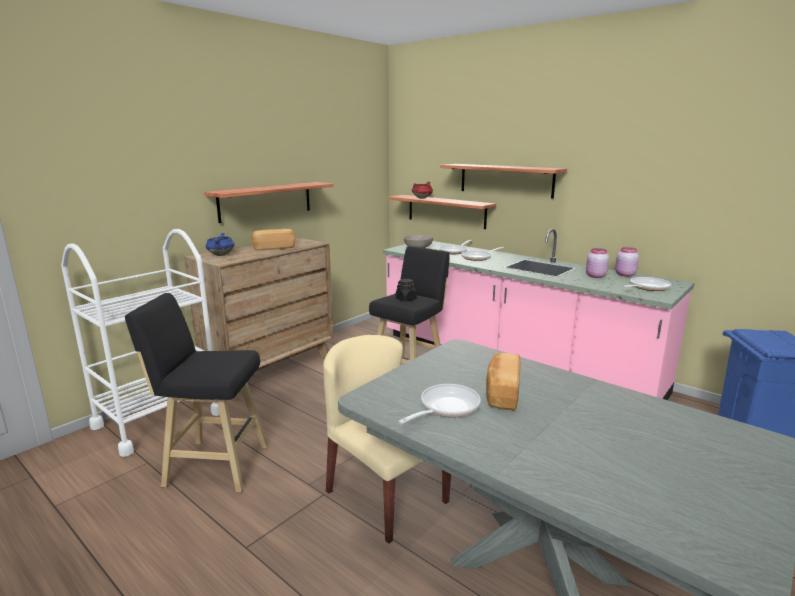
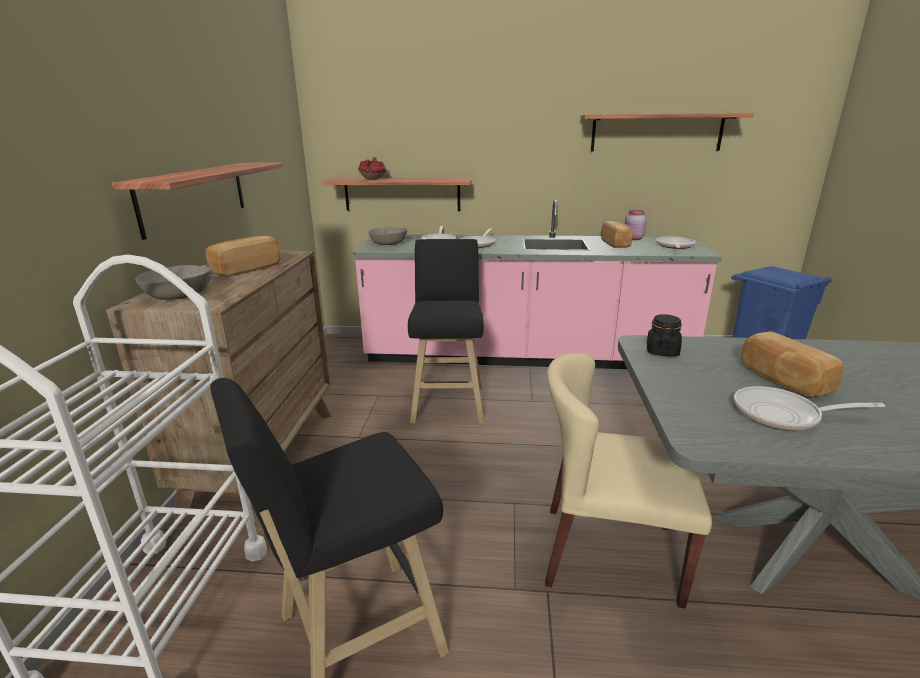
camera: 35 degrees left, 5 degrees up
(221, 255) = (179, 295): blue cooking pot -> grey bowl
(406, 299) = (450, 307): black jar -> black jar (662, 351)
(446, 407) = (783, 415): frying pan -> frying pan turned 90 degrees counterclockwise
(505, 180) = (482, 148): shelf -> shelf (656, 132)
(595, 276) = (616, 244): pink jar -> bread

